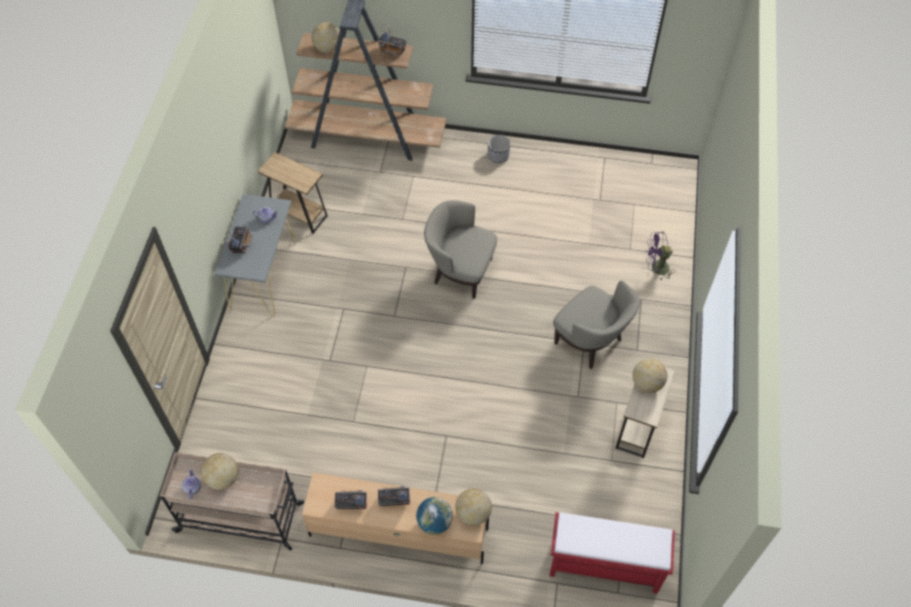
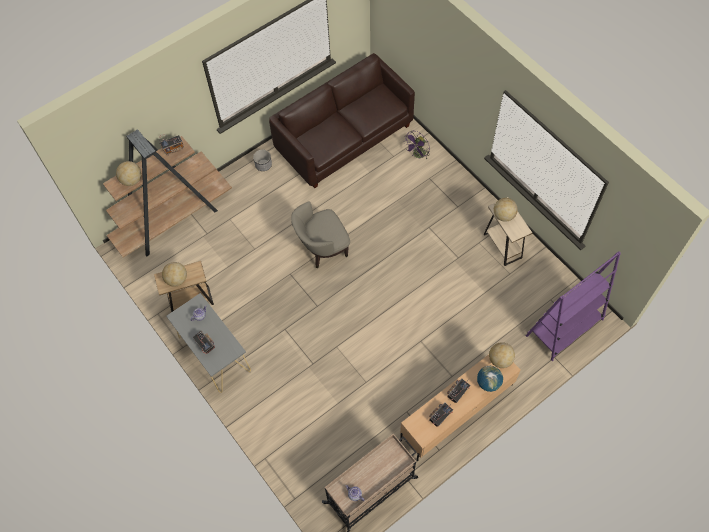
camera: 45 degrees left, 5 degrees up
(223, 478) = (364, 473): globe -> globe (176, 279)
(590, 342) = (431, 224): beige armchair -> none
(603, 193) = (344, 137): none -> brown sofa
(603, 566) = (564, 327): red bench -> purple bookcase

